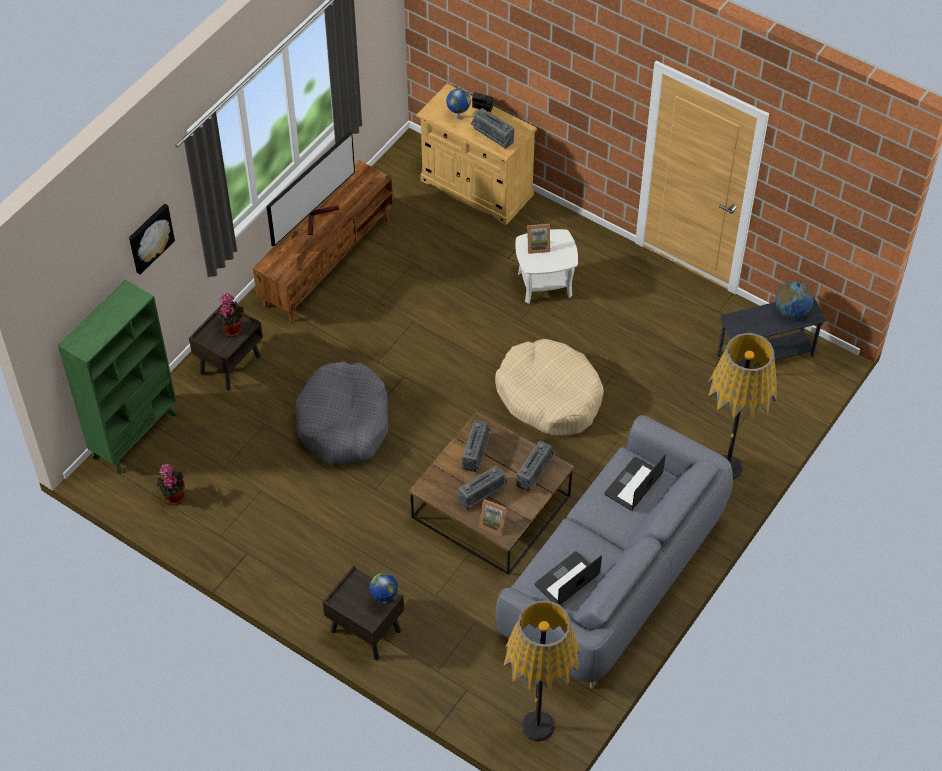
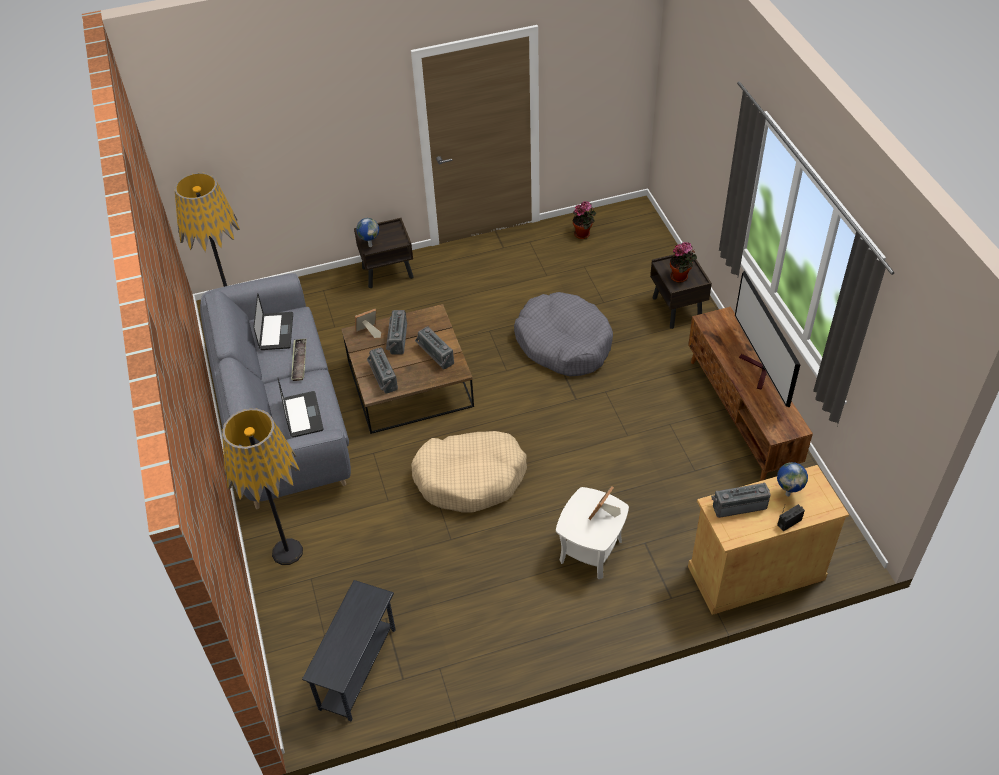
camera: 130 degrees right, 5 degrees down
(135, 435) = (654, 237): green bookcase -> none
(150, 237) = (721, 139): picture -> none
(582, 534) = (299, 362): none -> tray
(791, 311) = (340, 656): globe -> none

